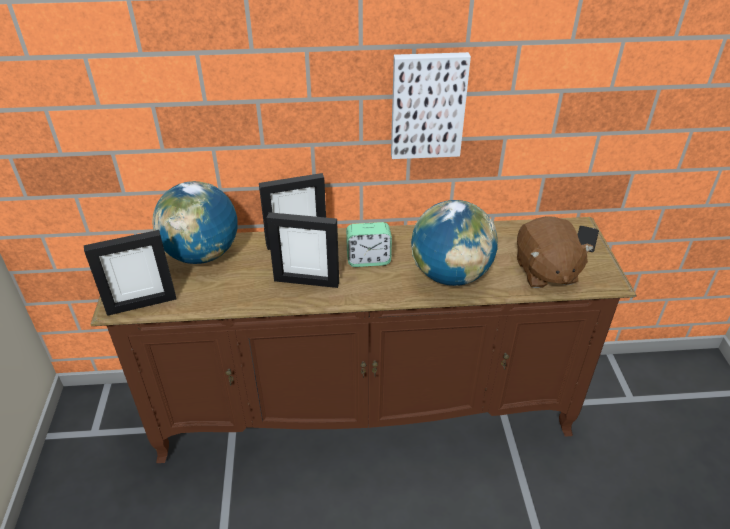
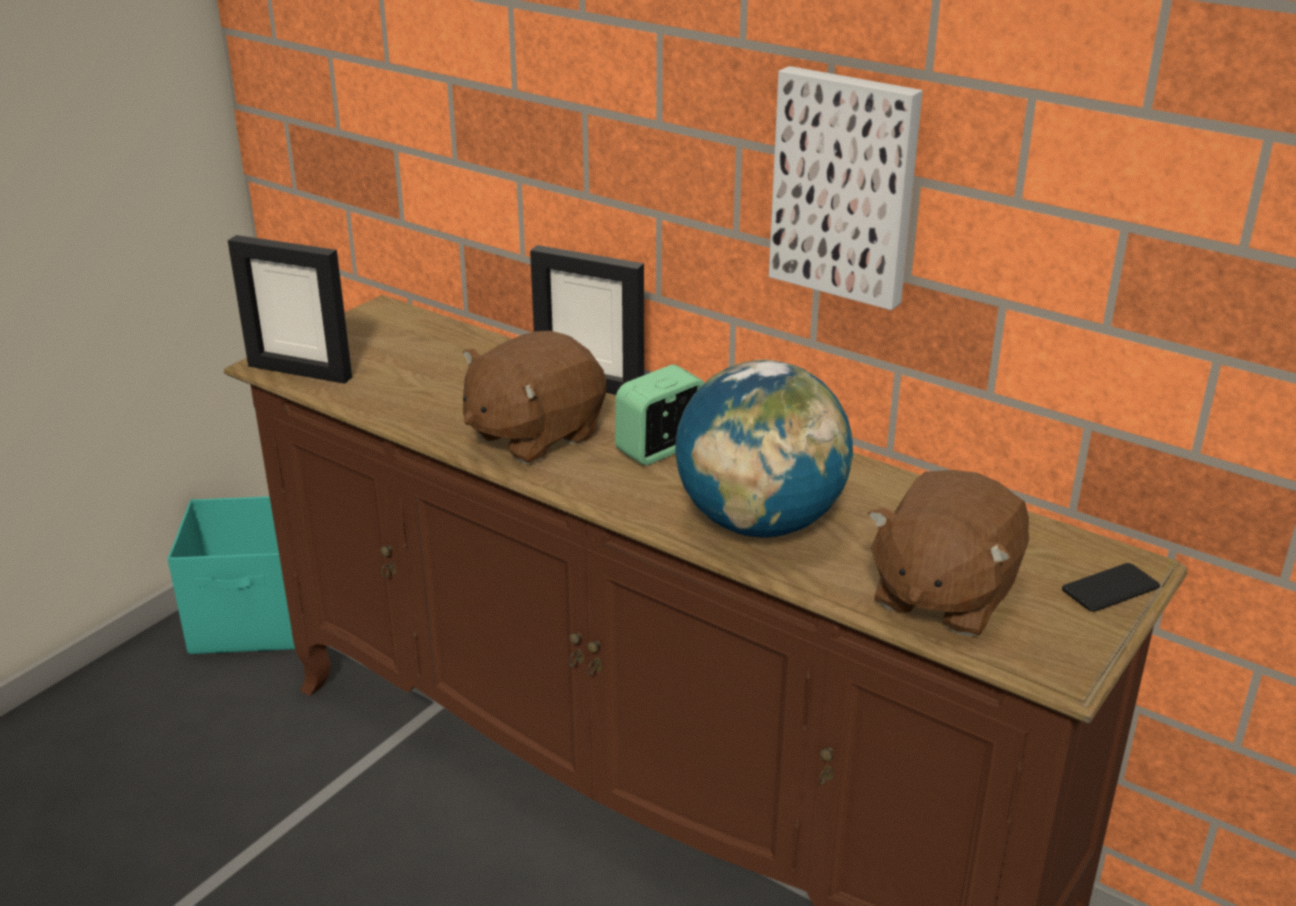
camera: 40 degrees right, 10 degrees down
(90, 443) = (255, 621): none -> turquoise storage box
(202, 255) = (445, 349): globe -> none
(307, 280) = (533, 435): picture frame -> brown plush toy
(368, 260) = (660, 449): alarm clock -> alarm clock turned 105 degrees clockwise

